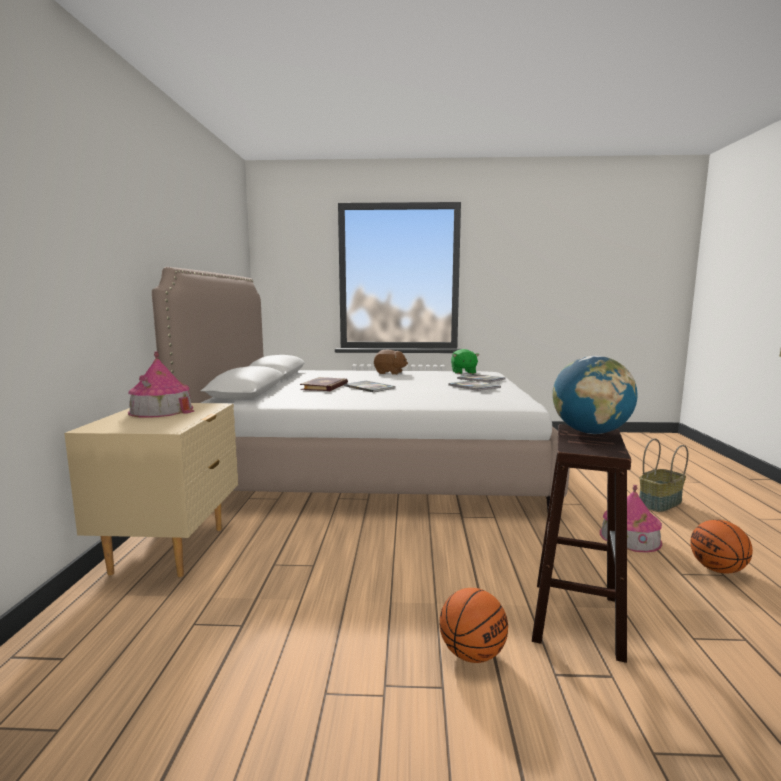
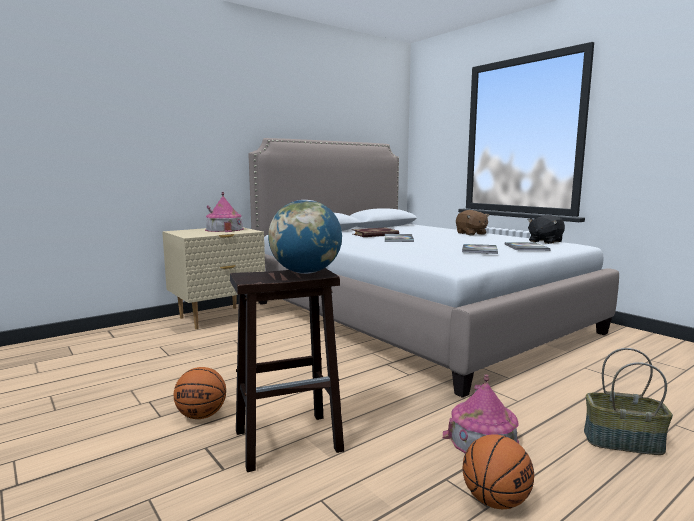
camera: 50 degrees right, 0 degrees up
(463, 372) = (545, 241): green plush toy -> black plush toy

